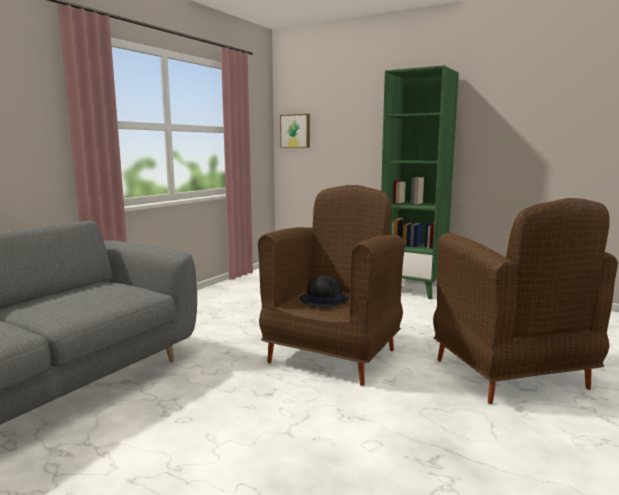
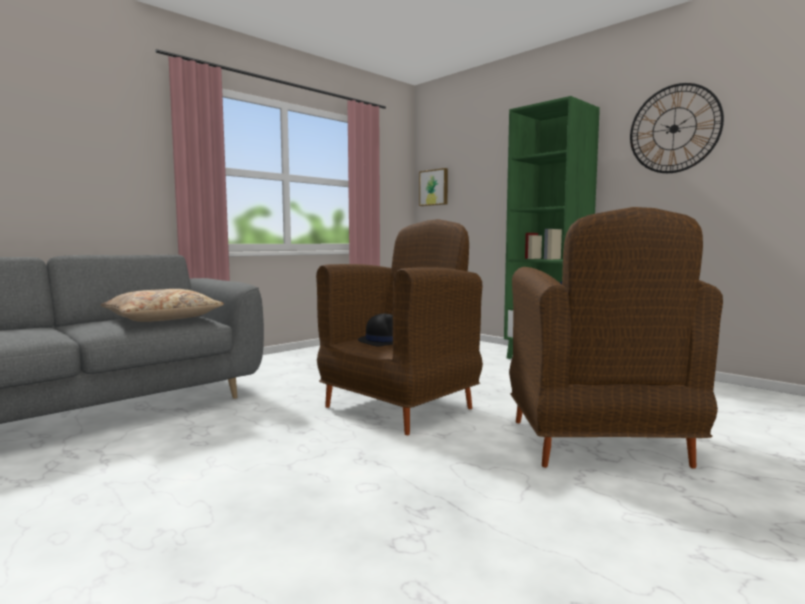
camera: 15 degrees right, 5 degrees down
(102, 294) = (162, 318): none -> beige pillow
(522, 97) = (674, 129): none -> wall clock

